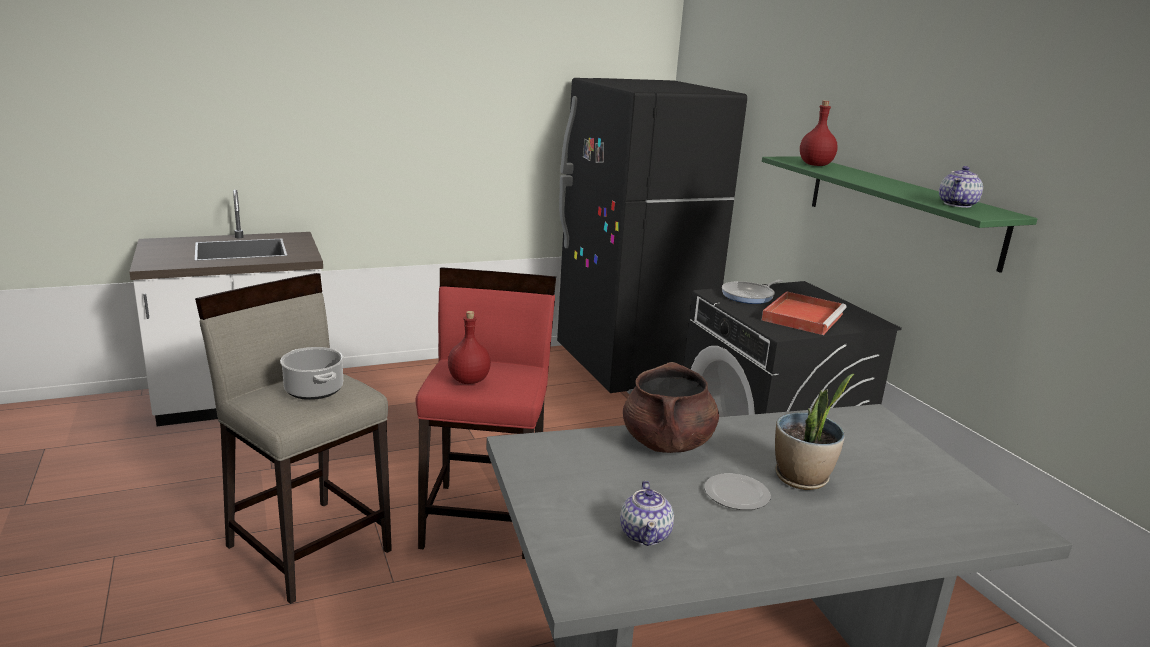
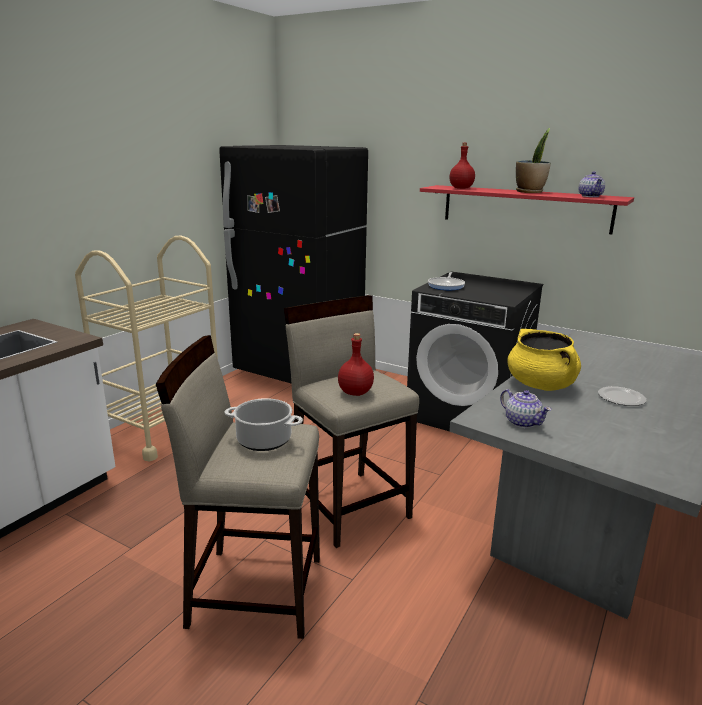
camera: 35 degrees left, 0 degrees up
(422, 379) = (163, 429): none -> beige cart
(484, 519) = (350, 506): red stool -> beige stool
(645, 534) = (634, 437): teapot -> teapot (522, 422)
(667, 443) = (541, 385): brown cooking pot -> yellow cooking pot
(801, 478) = (625, 378): potted plant -> potted plant (530, 192)
(803, 316) = (494, 289): red tray -> none
(900, 208) = (525, 208): green shelf -> red shelf

